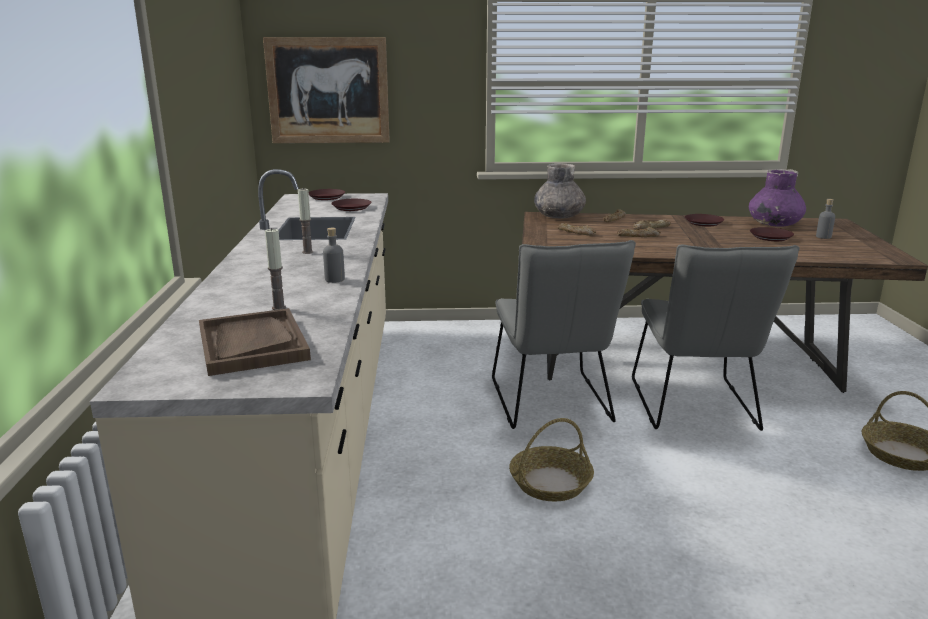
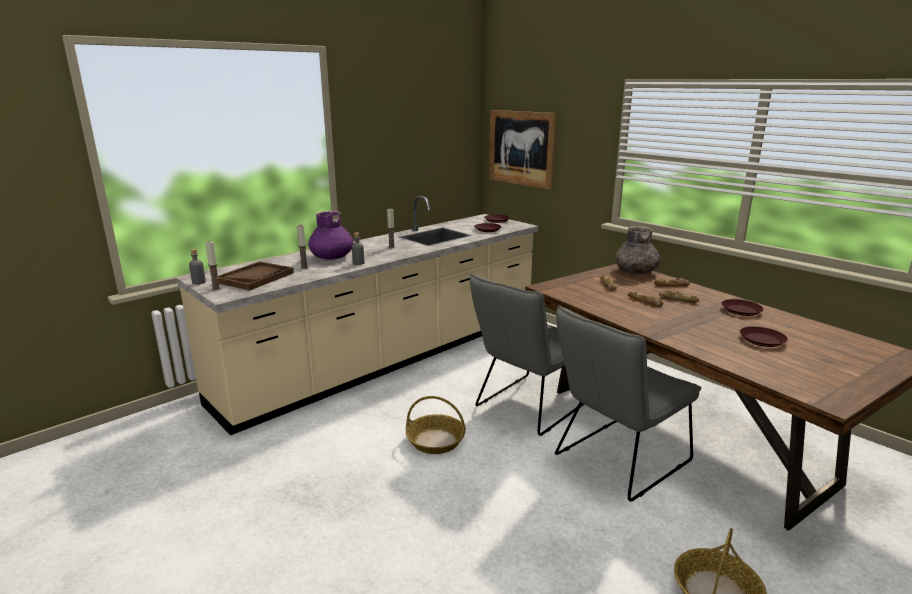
camera: 50 degrees right, 0 degrees up
(245, 380) = (216, 288): none -> candle
(774, 224) = (813, 333): purple vase -> purple vase (332, 257)
(823, 237) = (825, 359): grey bottle -> grey bottle (199, 282)

